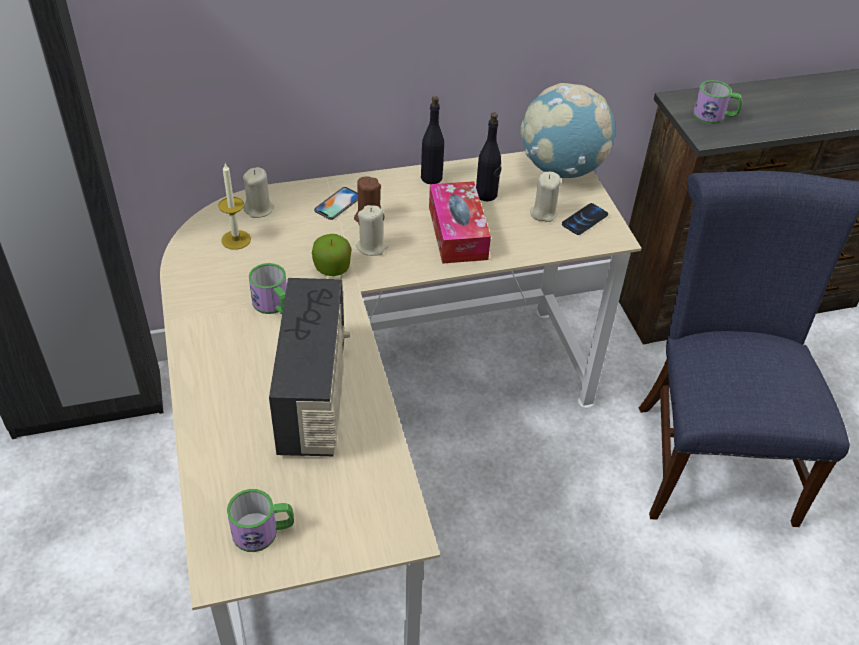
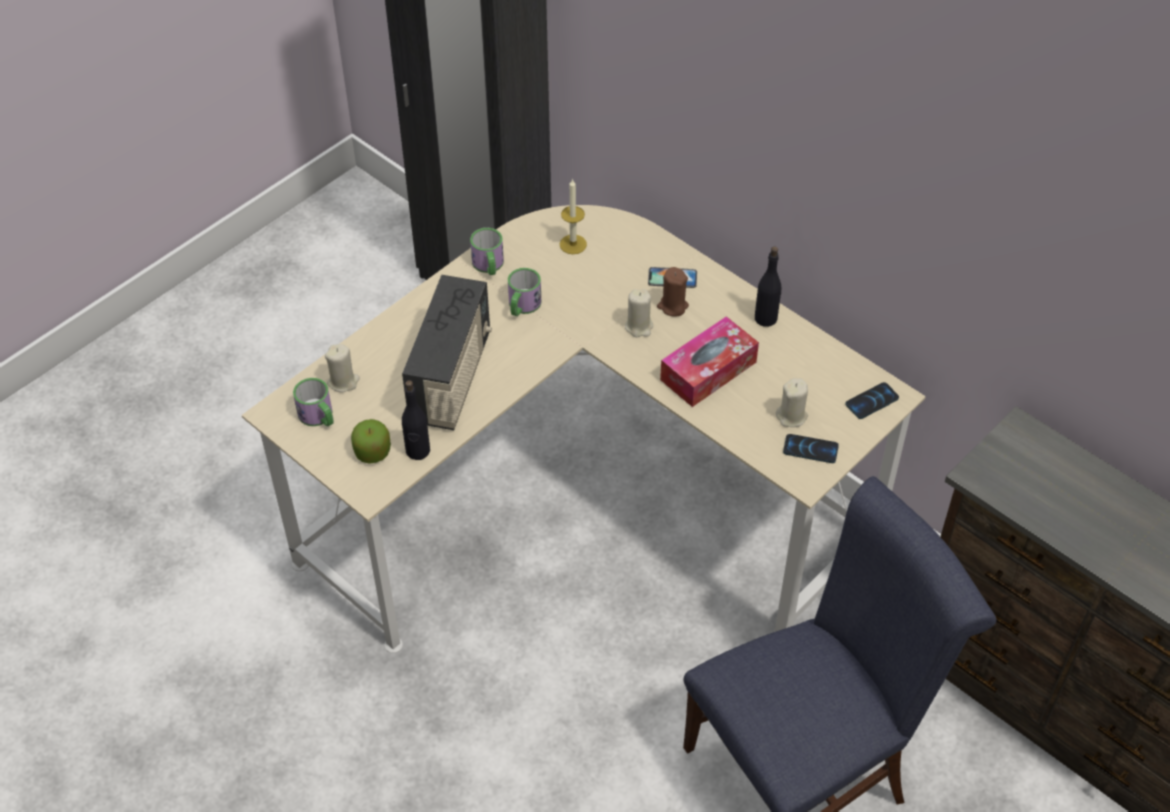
camera: 60 degrees right, 5 degrees up
(259, 209) = (620, 236): beige candle -> beige candle (343, 381)
(314, 397) = (452, 379): radio -> radio turned 45 degrees counterclockwise
(332, 268) = (593, 316): apple -> apple (372, 452)
(486, 195) = (779, 366): black bottle -> black bottle (418, 451)
(562, 169) = (872, 401): globe -> phone
(714, 116) = (1021, 467): mug -> mug (489, 265)

